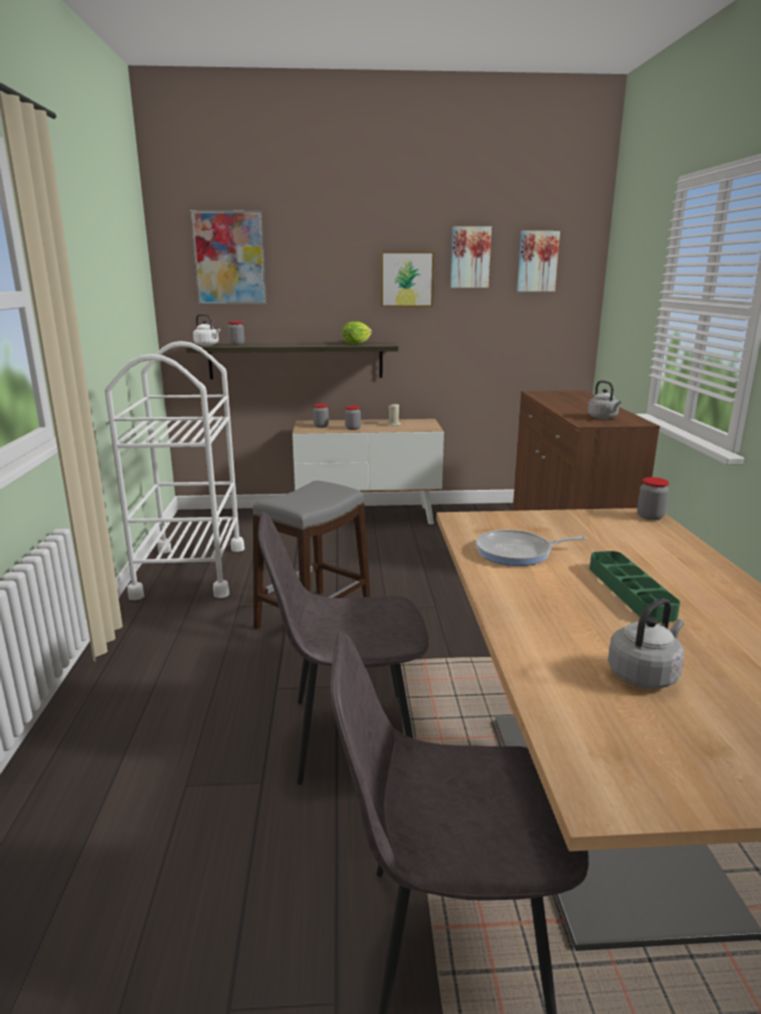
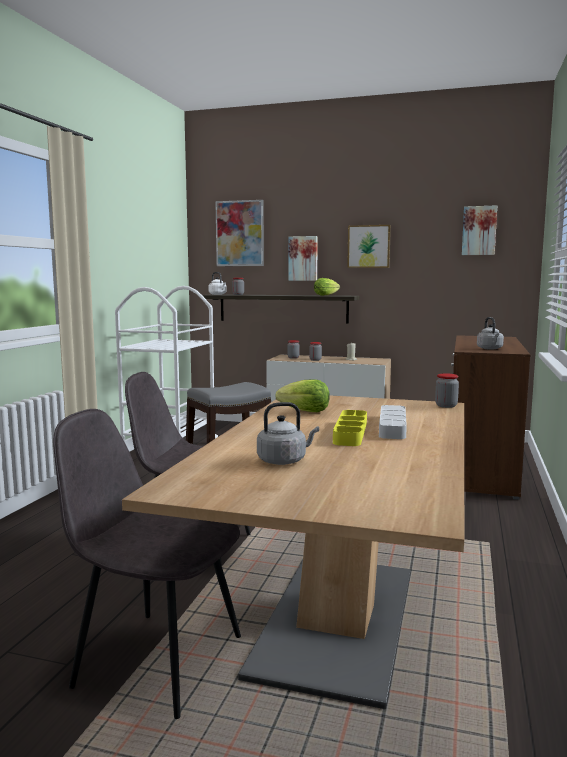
camera: 20 degrees right, 10 degrees down
(470, 257) = (421, 229): picture -> picture (303, 258)
(518, 553) = (305, 412): frying pan -> lettuce
(630, 591) = (350, 432): green tray -> yellow tray
(656, 569) = (392, 426): none -> grey tray

